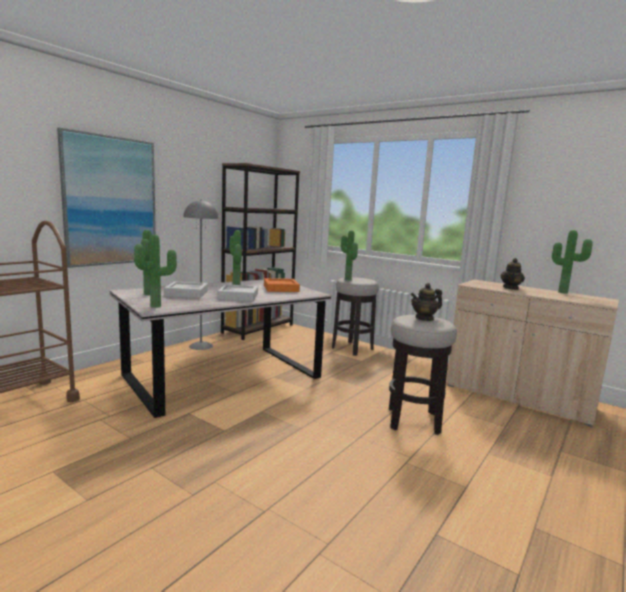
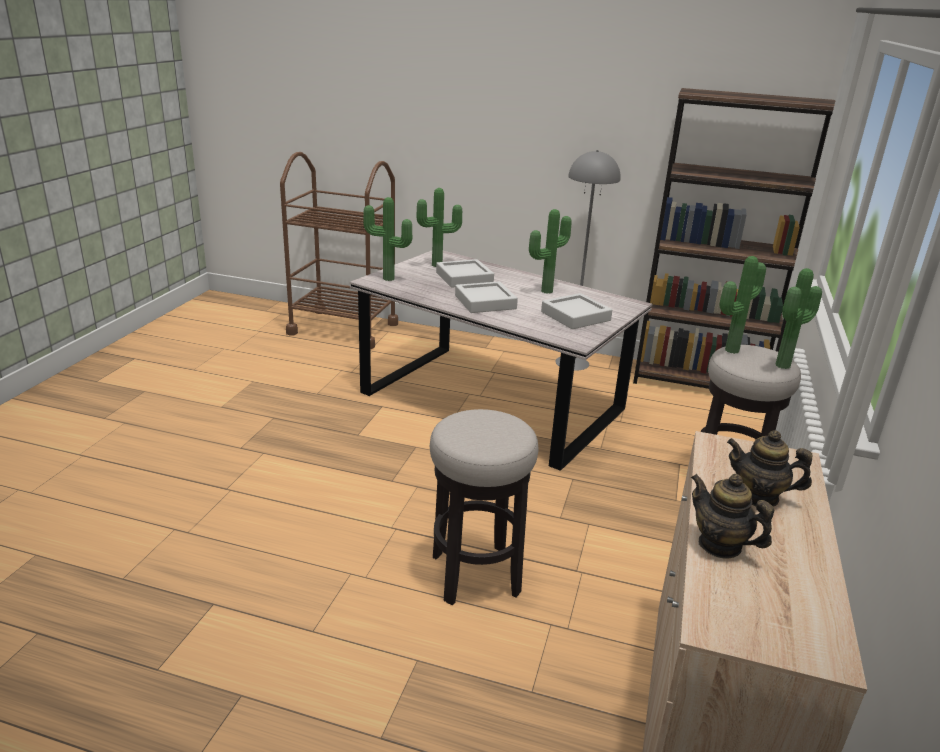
camera: 70 degrees right, 15 degrees up
(110, 201) = (487, 141): picture -> none
(281, 288) = (575, 316): orange tray -> grey tray
(424, 318) = (491, 429): teapot -> teapot (720, 545)
(564, 292) = (828, 582): potted plant -> potted plant (785, 366)

